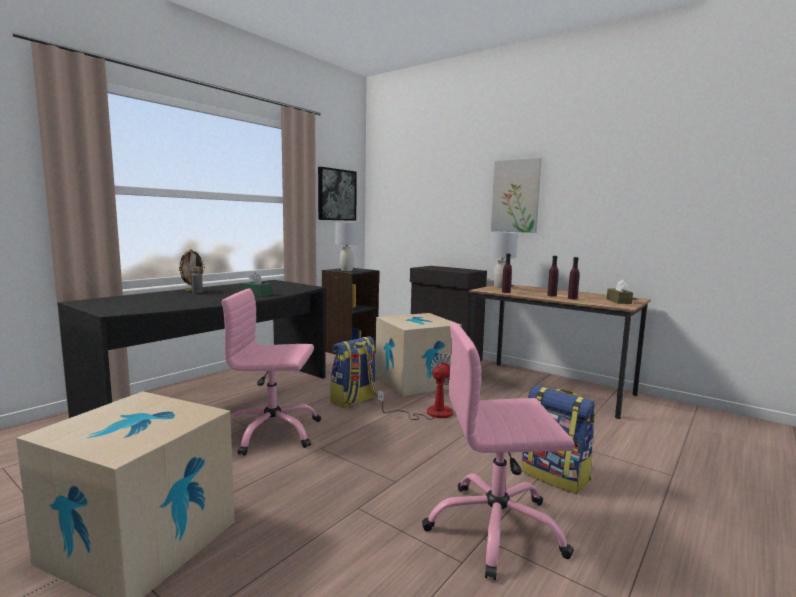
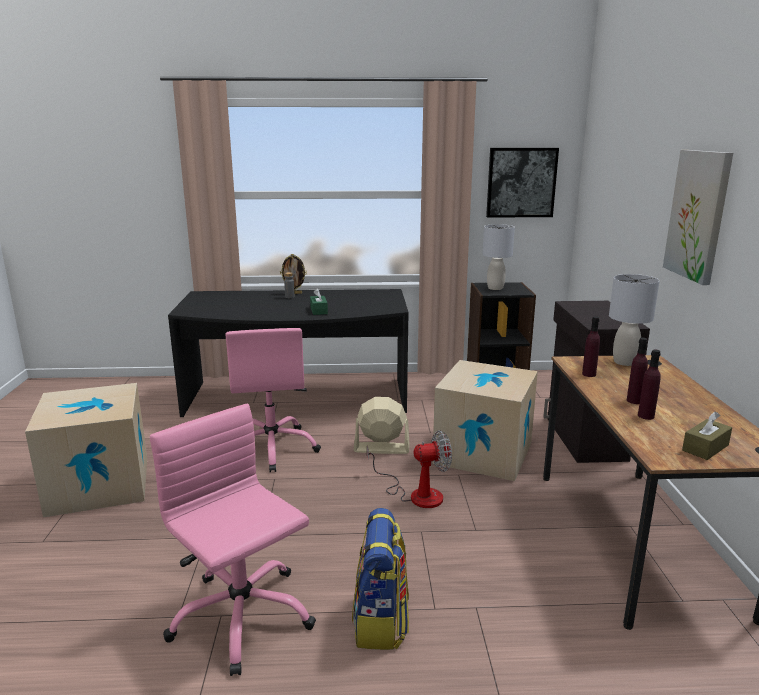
camera: 50 degrees right, 10 degrees up
(272, 432) = (272, 448): pink office chair -> pink office chair turned 150 degrees counterclockwise
(354, 400) = (381, 448): backpack -> beige fan

